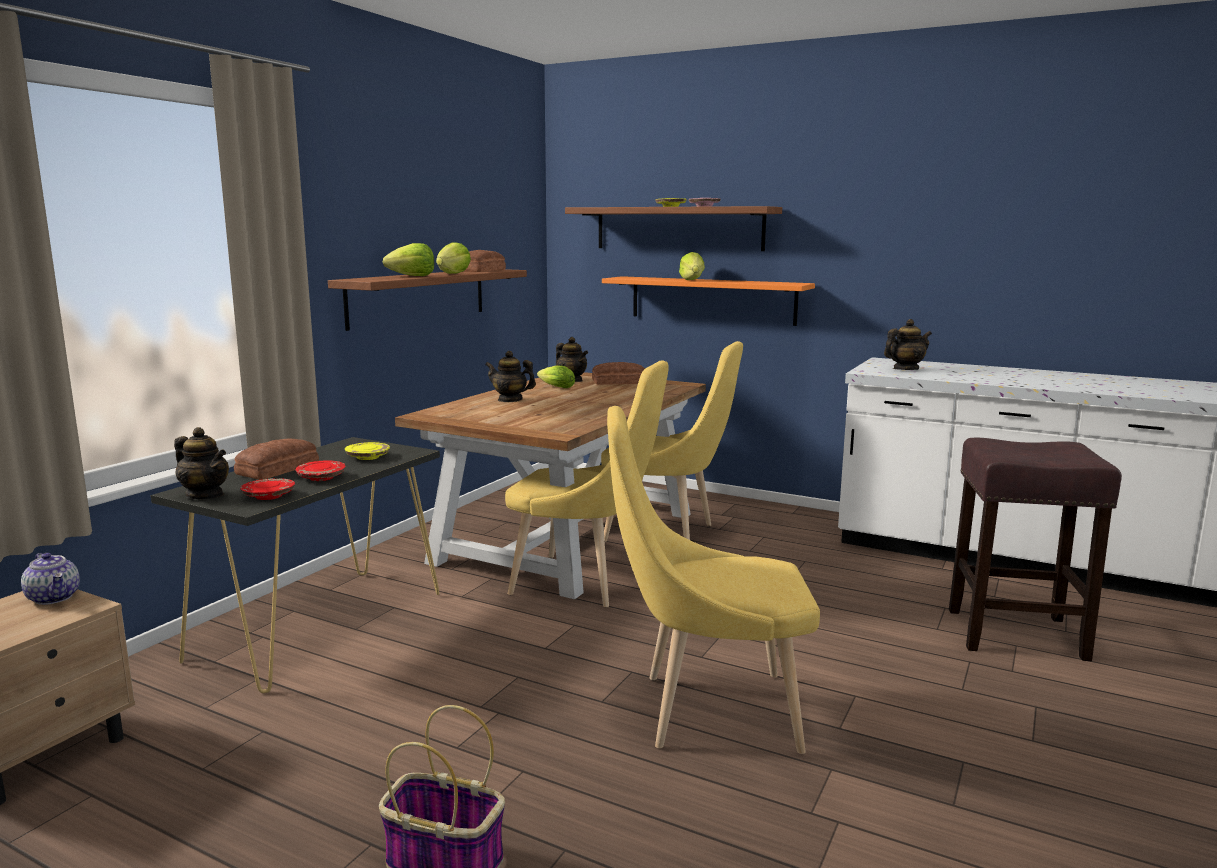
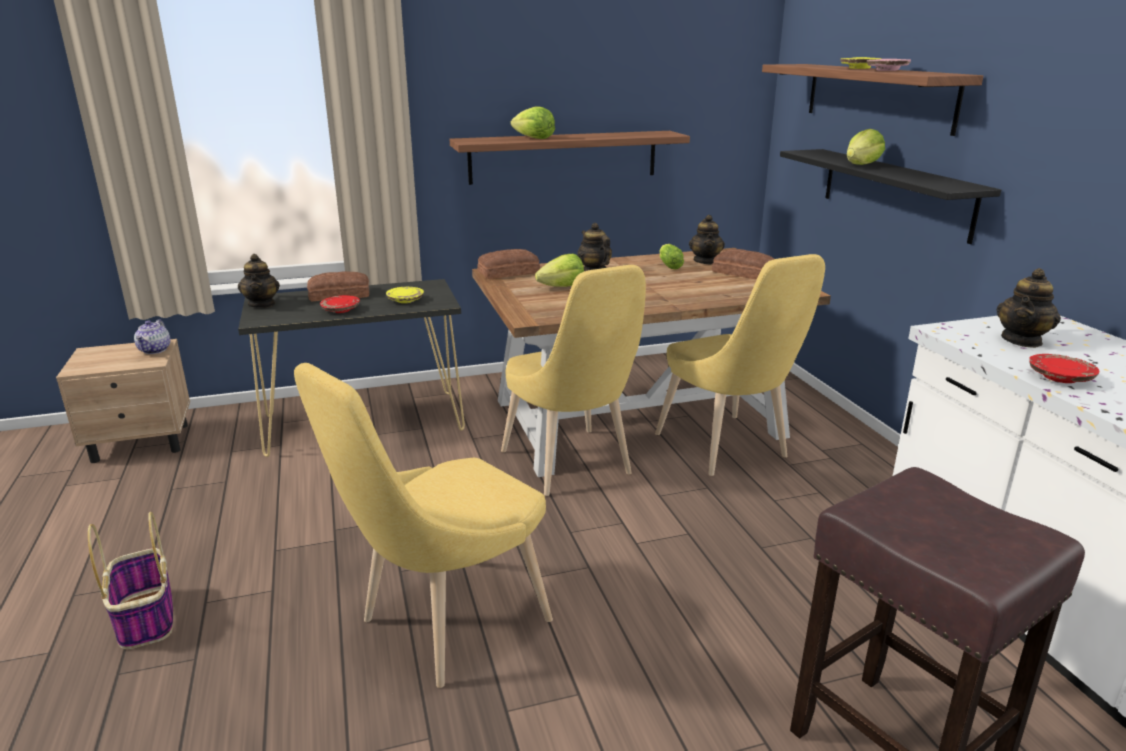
camera: 45 degrees right, 10 degrees up
(268, 496) = (282, 316): red plate -> red plate (1059, 377)
(453, 273) = (585, 137): lettuce -> lettuce (562, 287)
(479, 271) = (635, 134): bread -> bread (507, 272)
(707, 711) = (444, 625): yellow chair -> yellow chair turned 90 degrees counterclockwise
(712, 300) = (894, 192): orange shelf -> black shelf
(905, 369) = (1022, 340): teapot -> teapot turned 105 degrees clockwise

